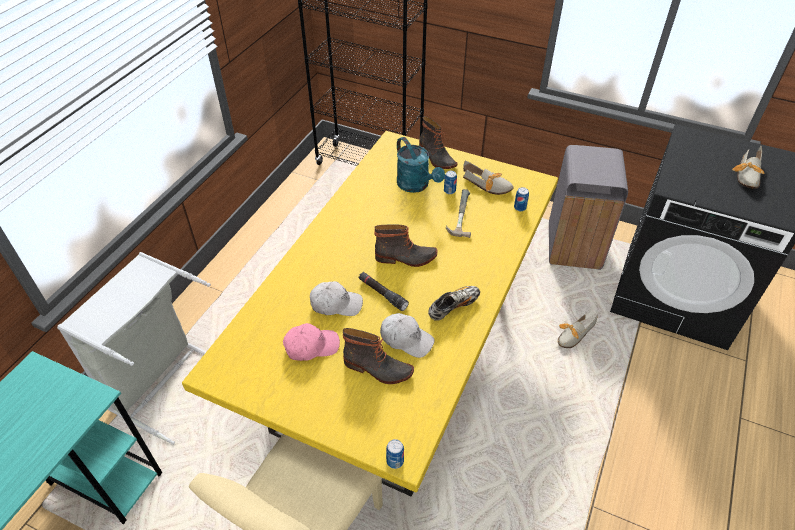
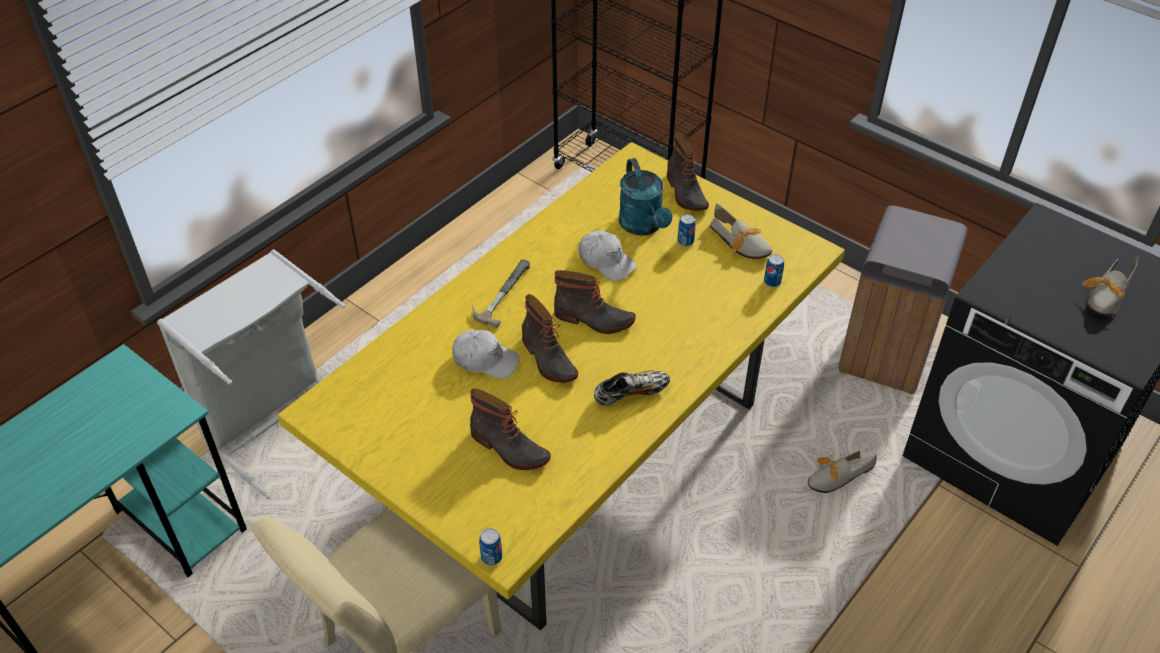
camera: 15 degrees right, 0 degrees up
(311, 346) = (438, 405): pink cap -> none
(382, 294) = (547, 359): black flashlight -> boot
(406, 339) = (557, 420): white cap -> white cap (606, 261)
(458, 214) = (684, 275): hammer -> hammer (499, 293)

